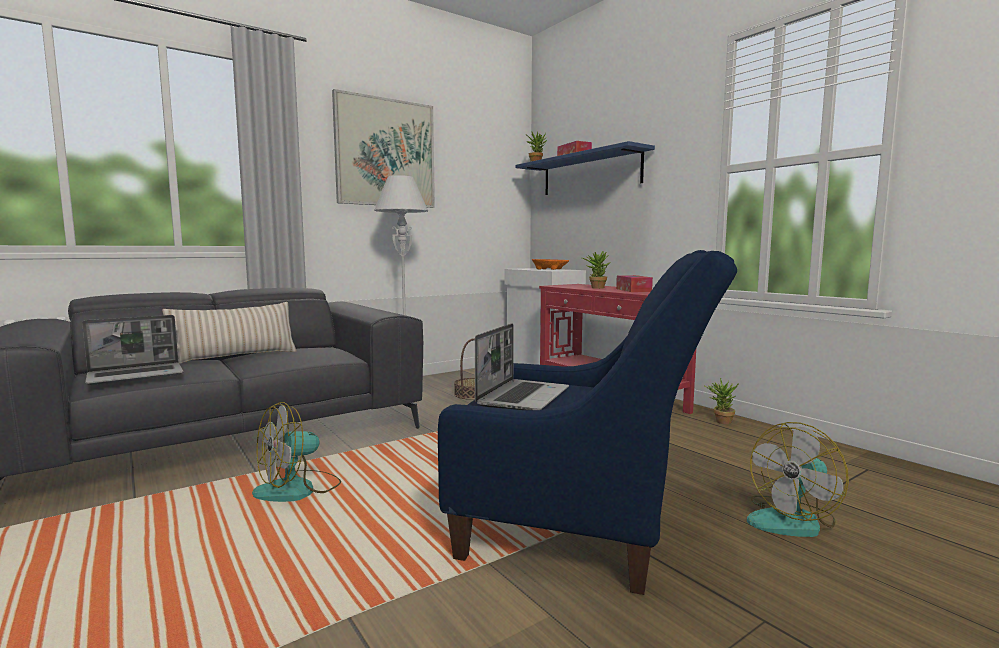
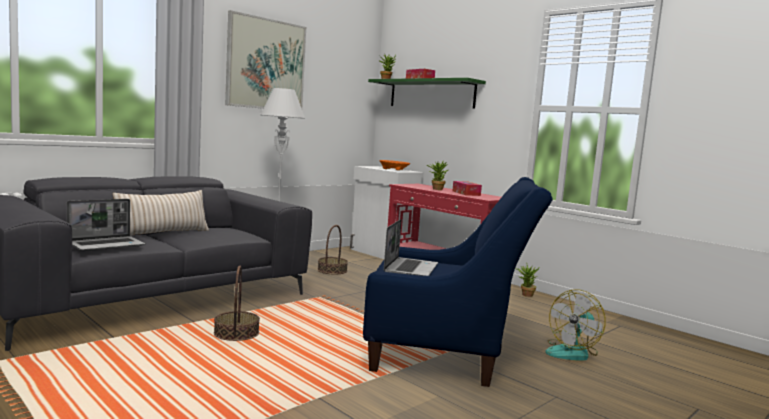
camera: 10 degrees left, 0 degrees up
(298, 489) = (236, 333): fan -> basket
(590, 173) = (431, 94): blue shelf -> green shelf

